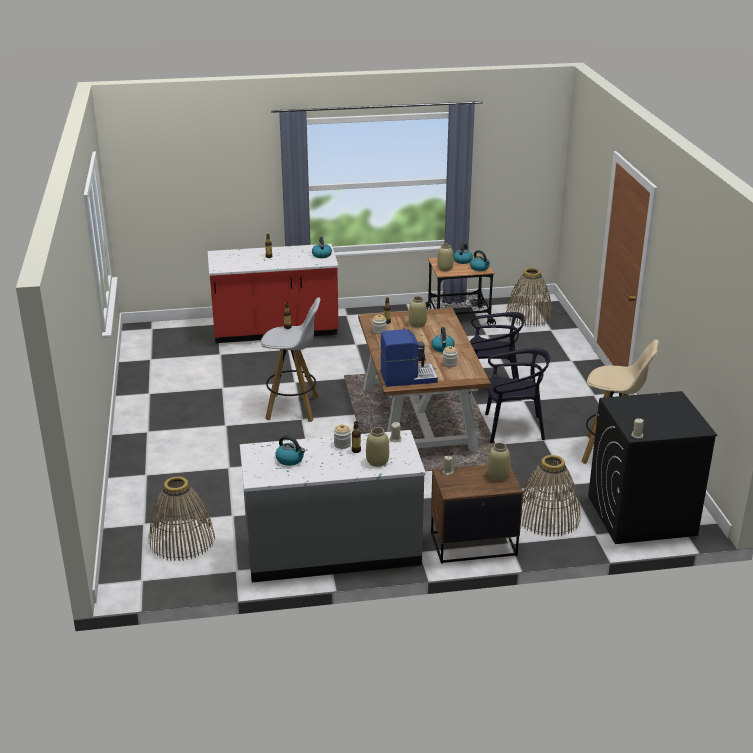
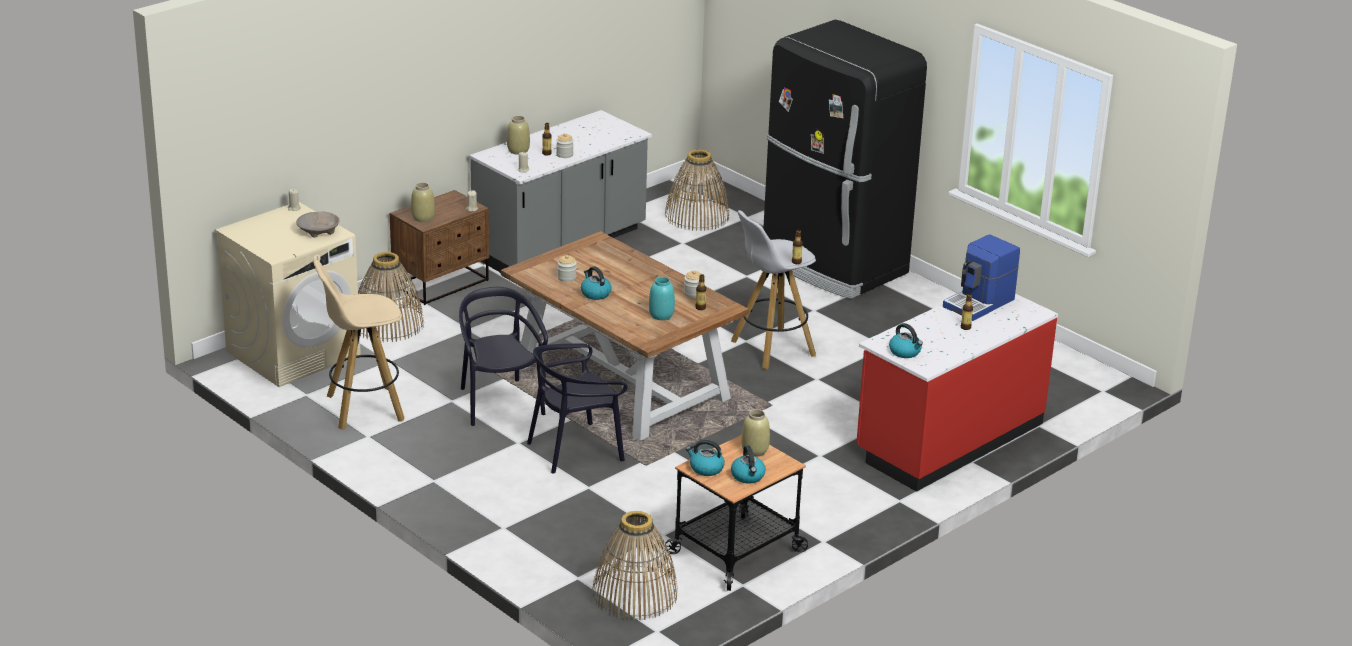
camera: 145 degrees right, 0 degrees up
(155, 455) = (831, 265): none -> black fridge
(290, 459) = (592, 134): kettle -> none
(408, 377) = (594, 251): coffee machine -> coffee machine (980, 303)
(417, 324) = (661, 315): beige vase -> turquoise vase
(513, 428) = (499, 403): black chair -> black chair turned 105 degrees clockwise
(628, 408) = (318, 231): none -> beige bowl
(641, 515) = (294, 353): black washing machine -> beige washing machine

